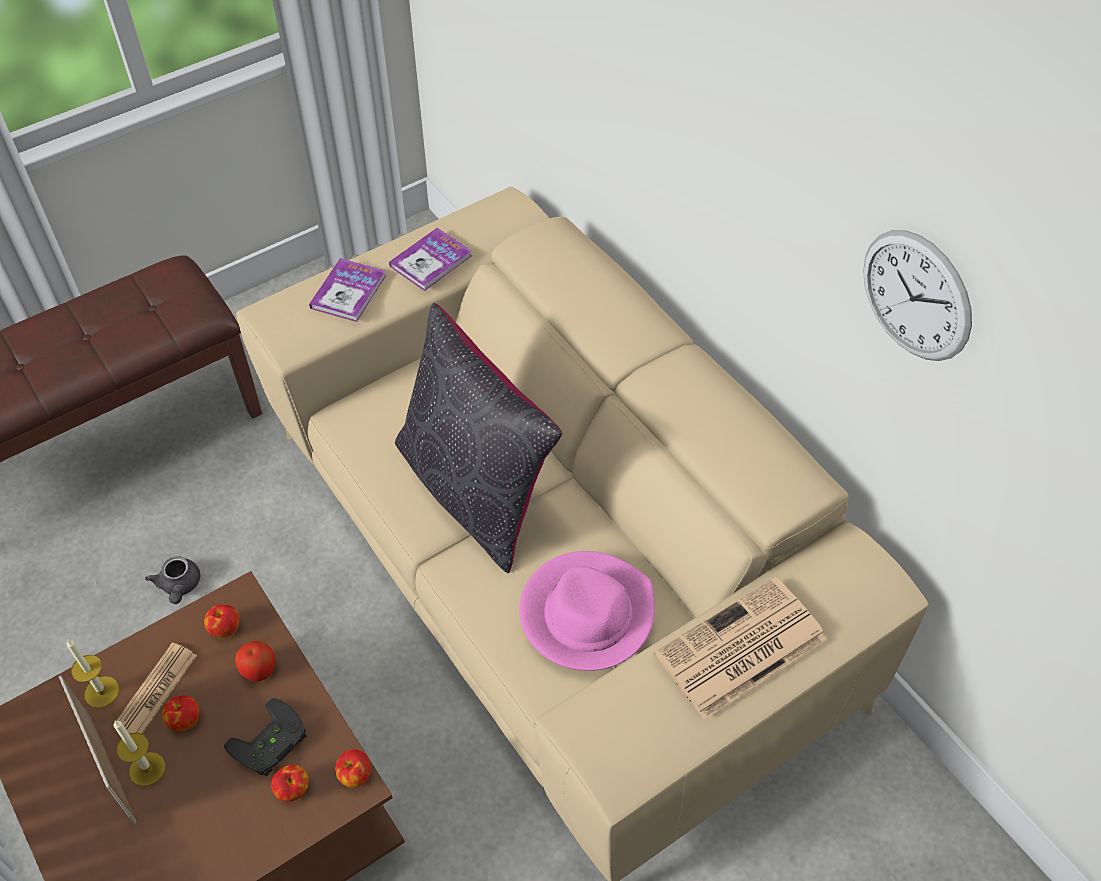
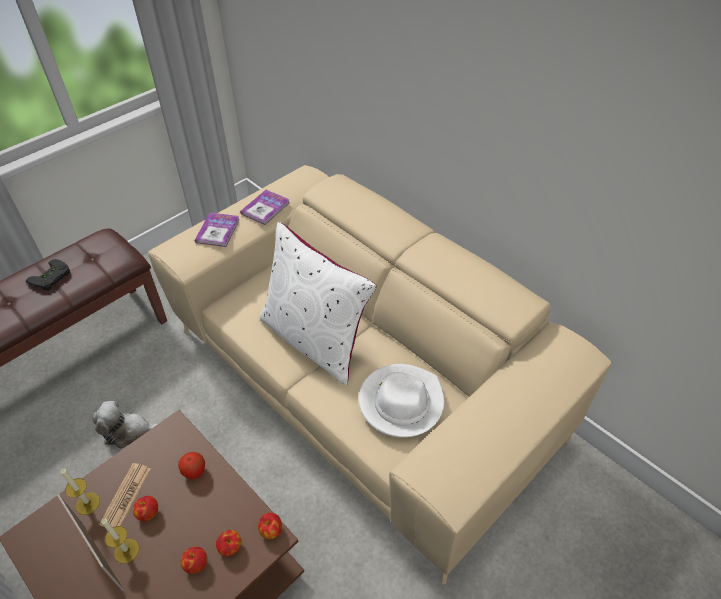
camera: 10 degrees left, 5 degrees down
(179, 587) = (129, 431): grey teapot -> plush toy
(225, 628) = (167, 448): apple -> apple (196, 564)
(272, 744) = (211, 519): black game controller -> black game controller (52, 278)
(475, 491) = (315, 339): black pillow -> white pillow
(586, 613) = (401, 402): pink hat -> white hat
(739, 649) = (509, 405): newspaper -> none
(916, 296) = (595, 161): wall clock -> none

